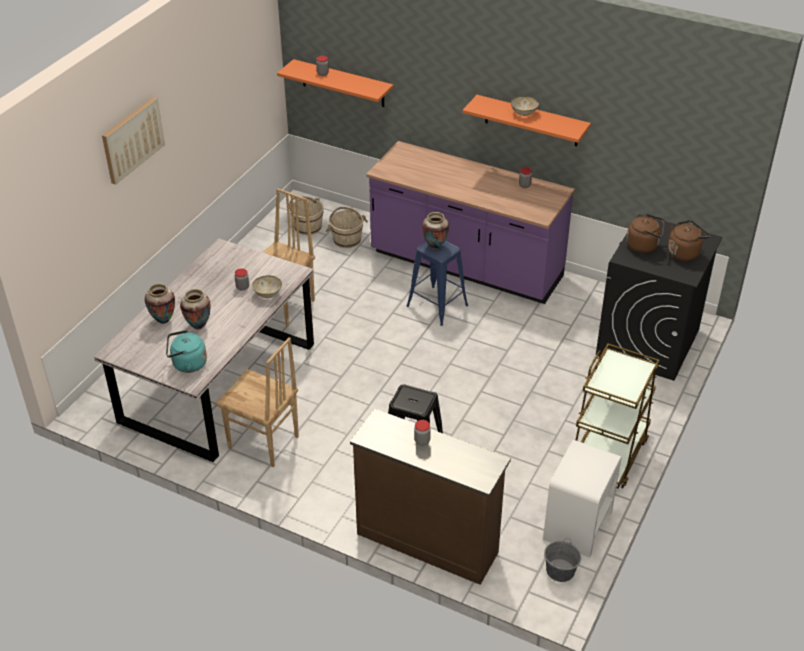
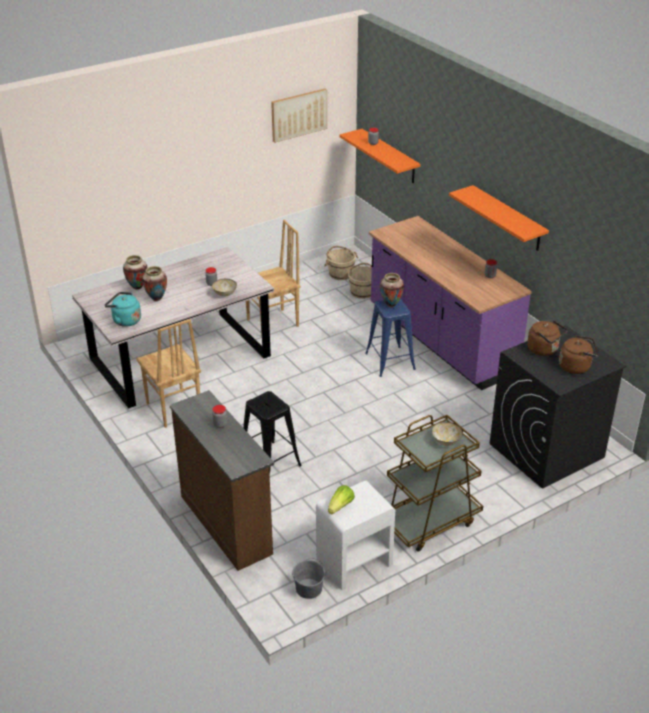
camera: 30 degrees right, 5 degrees down
(132, 139) = (169, 144): picture -> picture (298, 114)
(524, 113) = (498, 208): bowl -> bowl (446, 441)
(575, 476) = (340, 506): none -> lettuce

